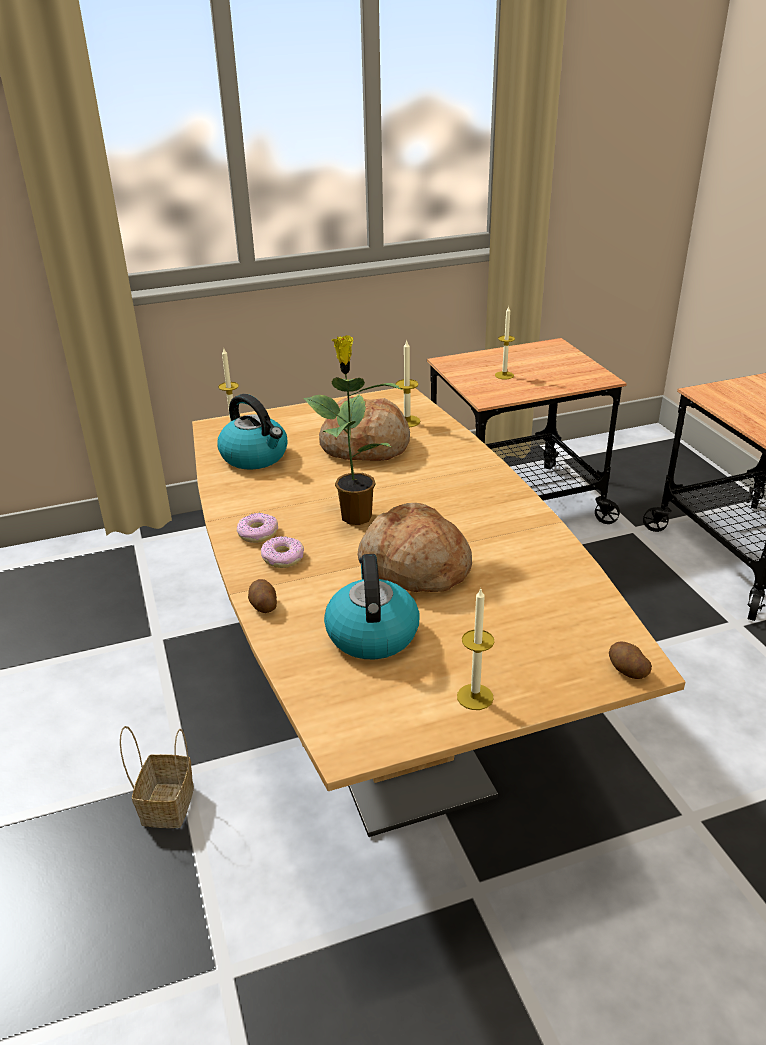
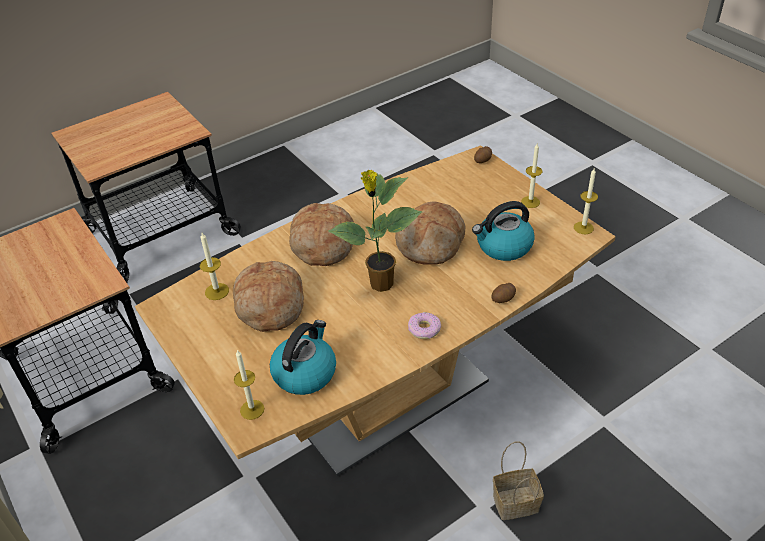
camera: 105 degrees left, 10 degrees up
(283, 558) = (448, 306): donut -> none
(455, 486) = (322, 244): none -> bread
(504, 375) = (51, 280): candle -> candle (583, 228)

